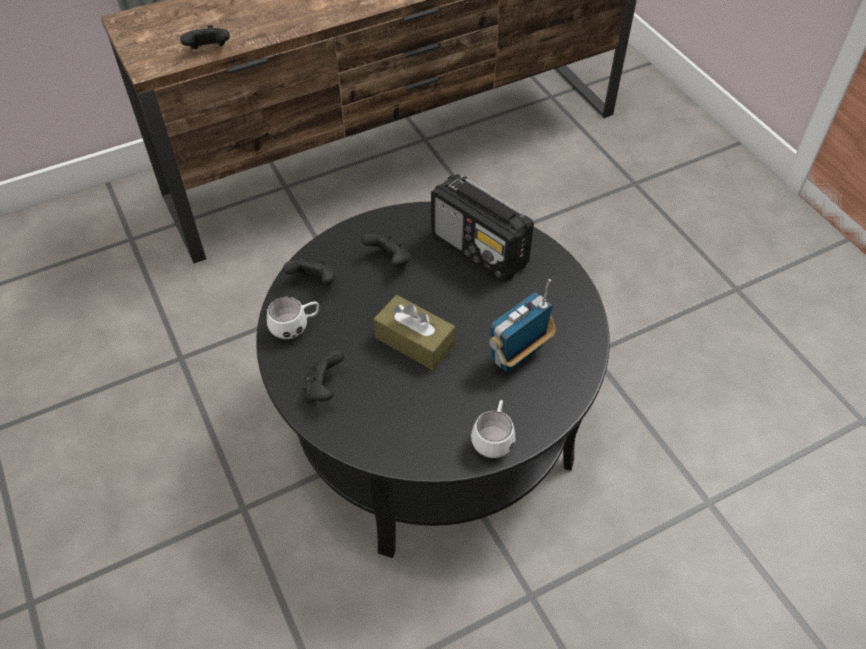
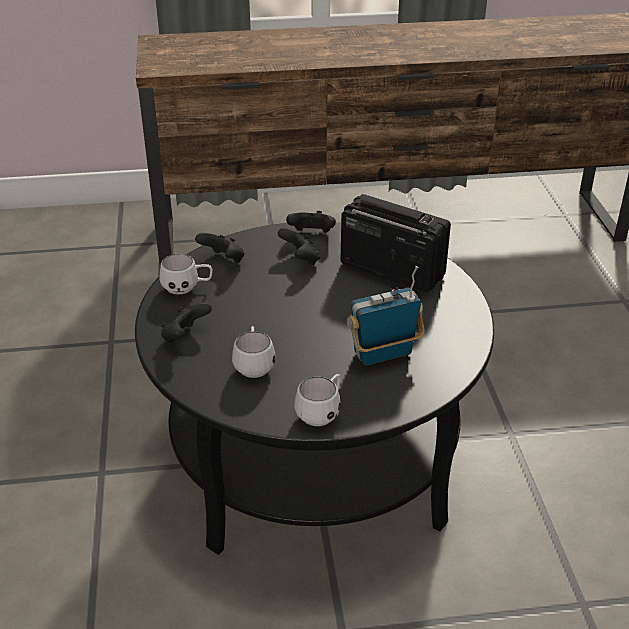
camera: 20 degrees right, 15 degrees down
(209, 51) = (210, 67): black game controller -> black game controller (312, 235)
(406, 402) = (254, 365): none -> white mug
(414, 341) = (289, 322): brown tissue box -> none
(479, 250) = (391, 270): radio -> radio turned 150 degrees clockwise

